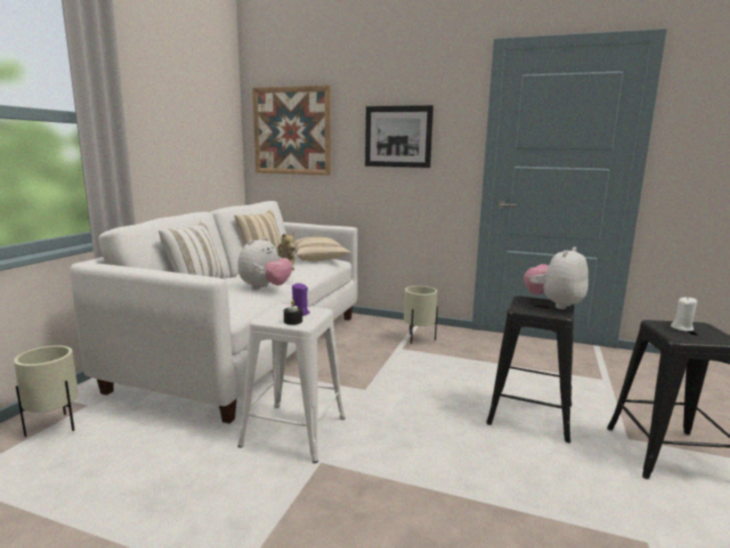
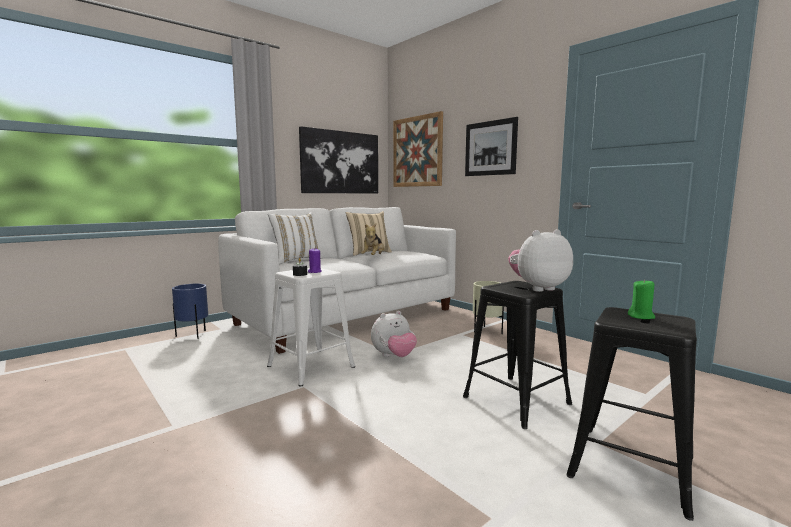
camera: 30 degrees right, 5 degrees down
(55, 427) = (193, 335): beige planter -> blue planter
(196, 142) = (340, 162): none -> picture
(265, 288) = (338, 263): plush toy -> plush toy (394, 356)
(319, 259) = (416, 253): beige pillow -> none
(682, 328) = (641, 316): white candle -> green candle

